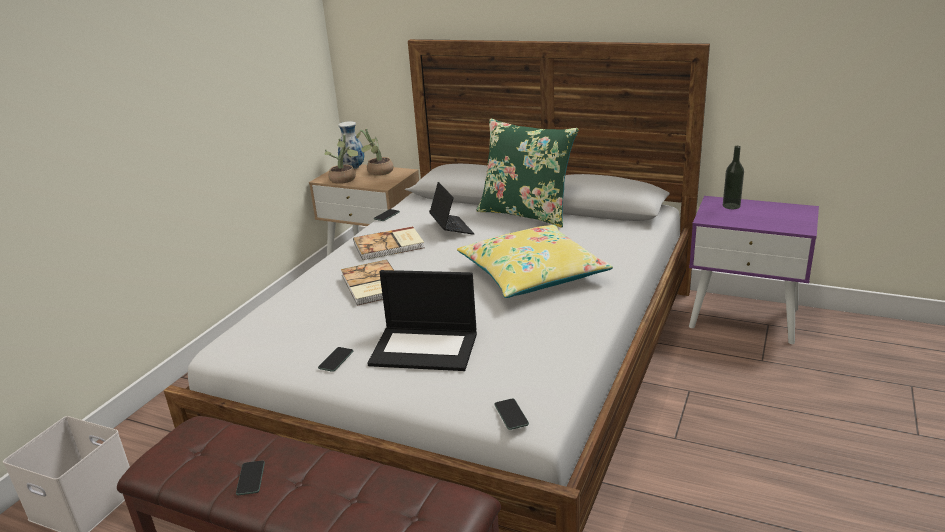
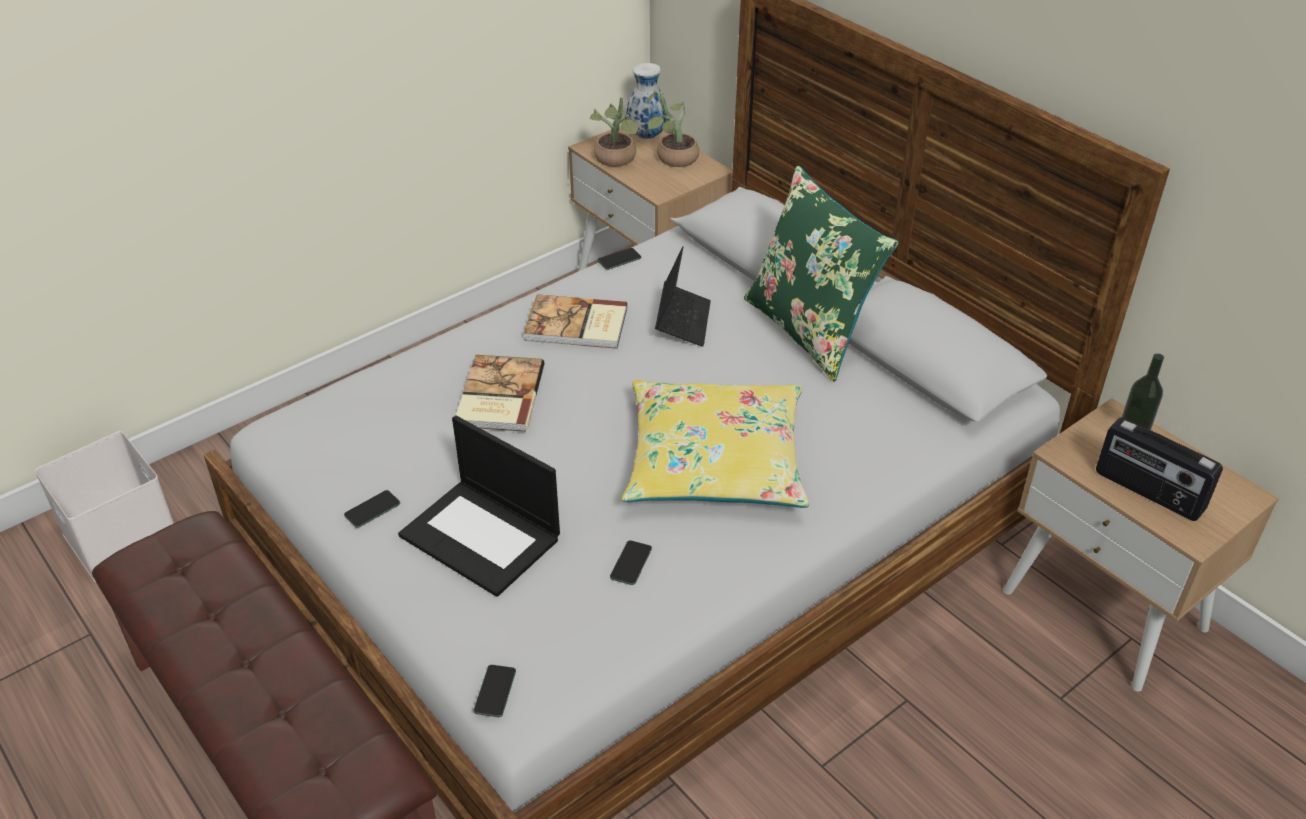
camera: 25 degrees right, 15 degrees up
(250, 478) = (203, 632): phone -> phone (631, 563)
(745, 317) = (1105, 610): purple nightstand -> beige nightstand
(762, 220) = (1148, 492): none -> radio

